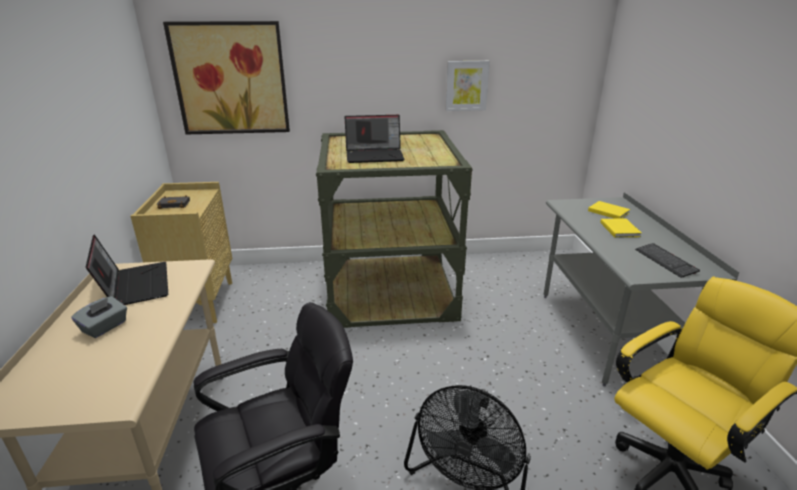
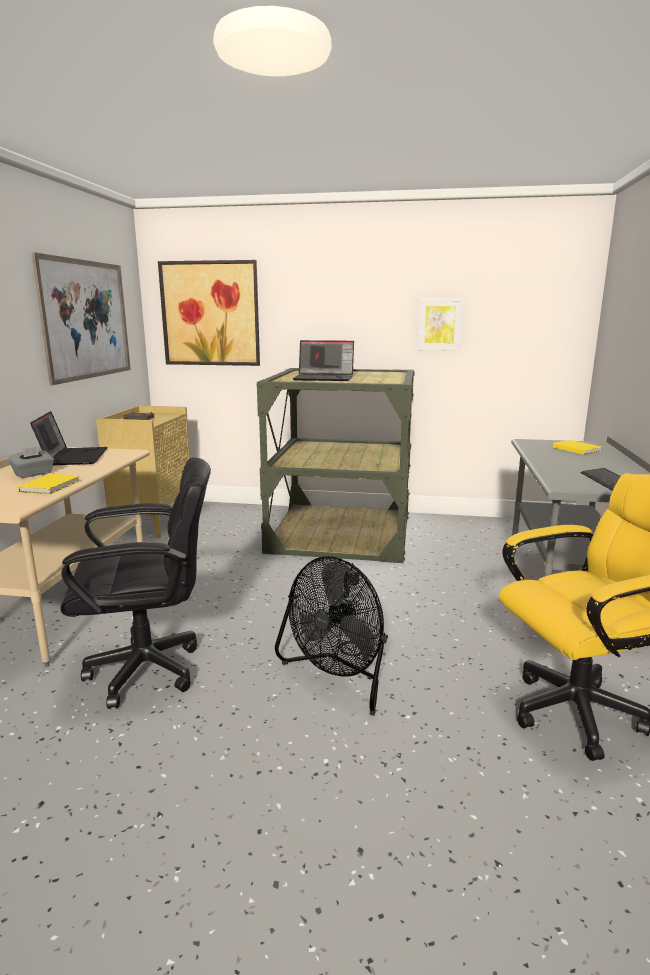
camera: 15 degrees right, 10 degrees down
(103, 108) = (87, 319): none -> picture
(620, 229) = (577, 460): yellow book -> yellow book (52, 486)

